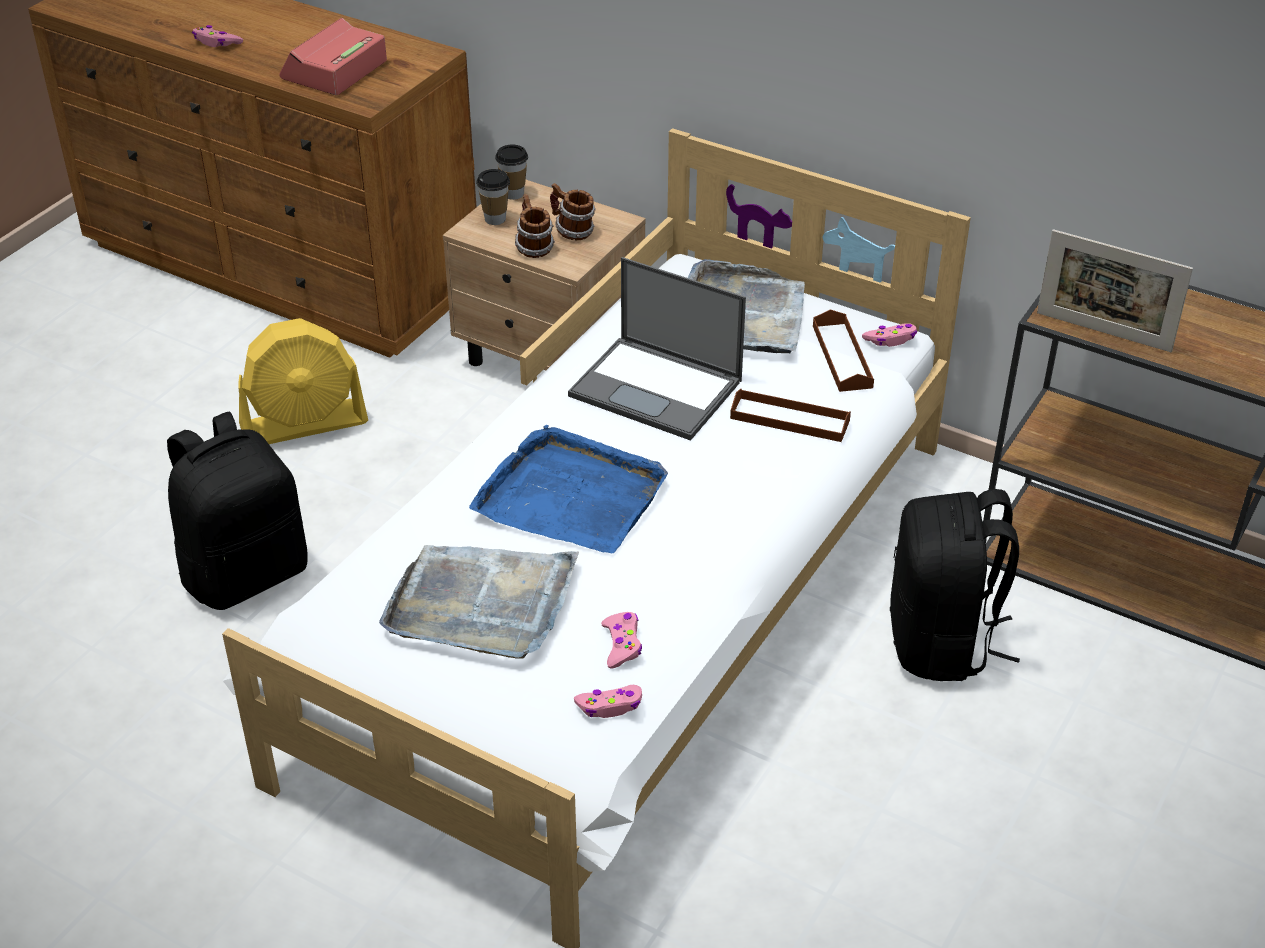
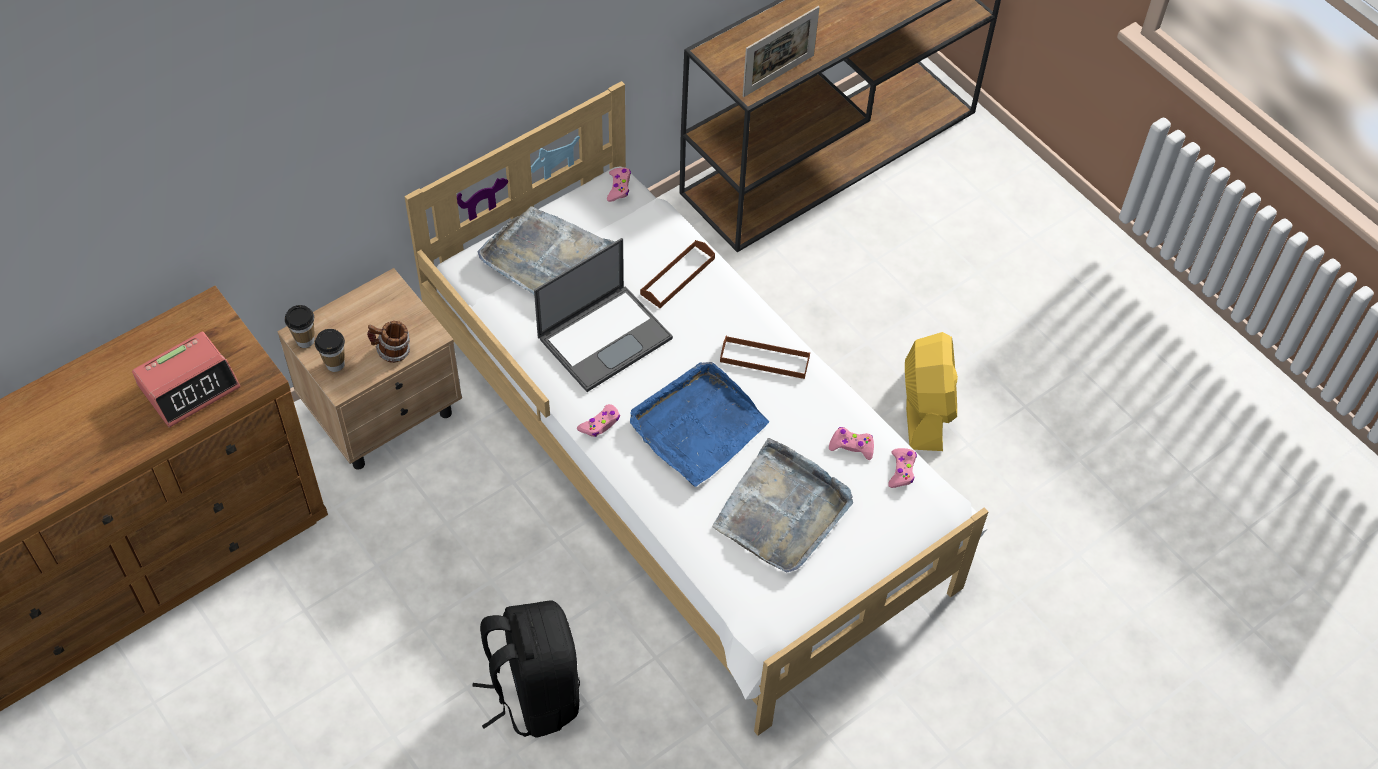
camera: 70 degrees left, 15 degrees up
(217, 43) = (73, 462): pink game controller -> pink game controller (600, 424)
(304, 424) = (370, 608): yellow fan -> yellow fan (925, 409)
(334, 71) = (189, 386): alarm clock -> alarm clock turned 90 degrees counterclockwise
(572, 232) = (385, 320): mug -> none
(842, 356) = (625, 221): brown tray -> brown tray (764, 359)
(942, 642) = (799, 303): black backpack -> none

